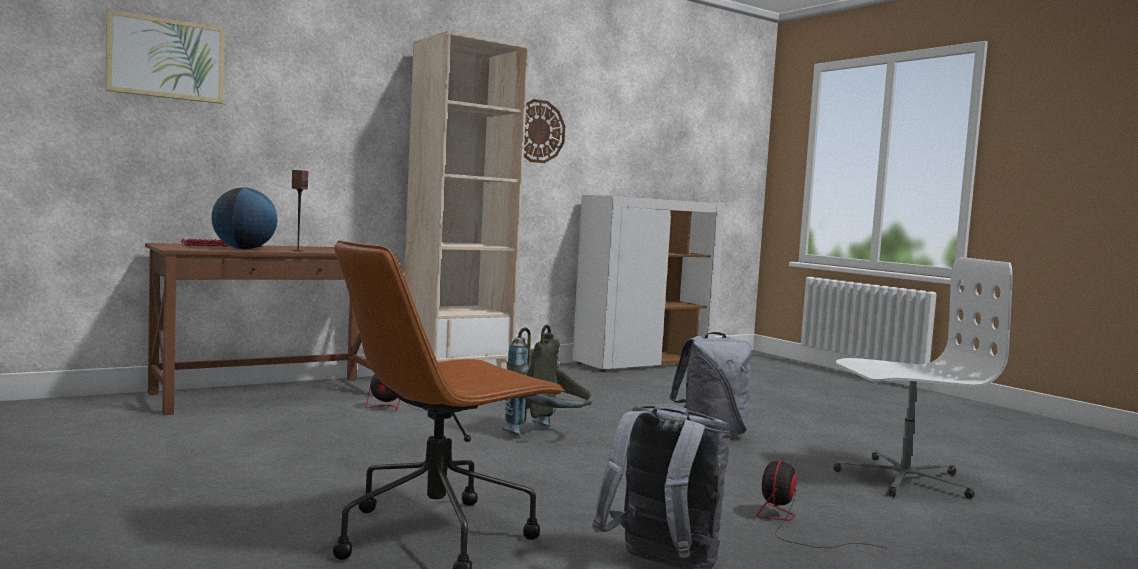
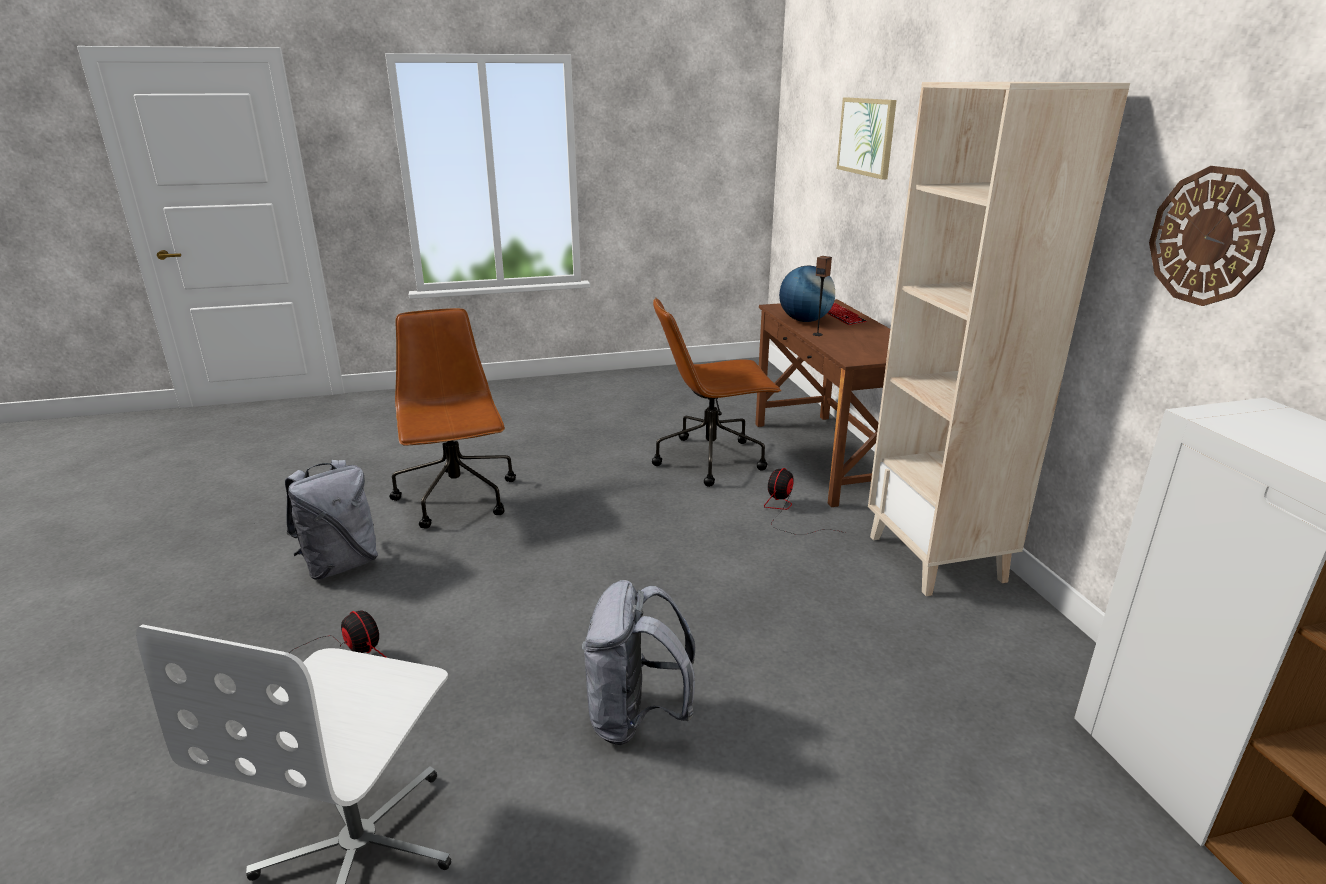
camera: 110 degrees right, 20 degrees up
(278, 428) = (712, 459): none -> brown office chair
(549, 436) = (660, 580): grey backpack -> none

